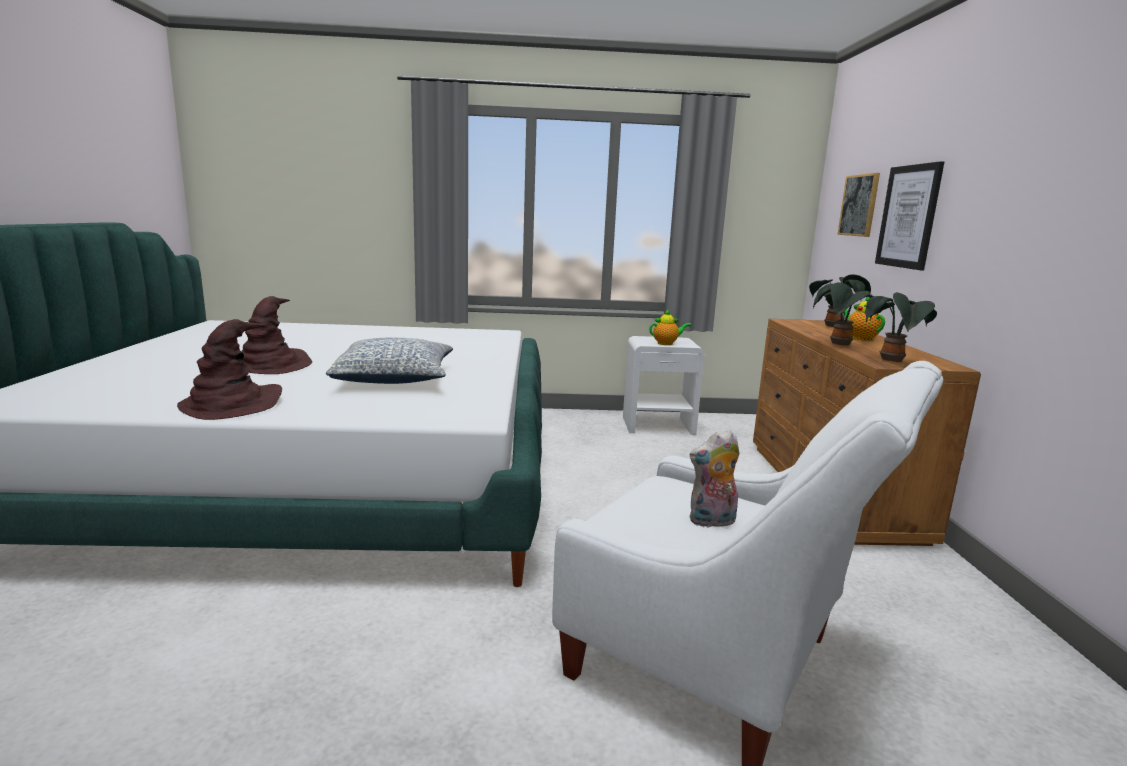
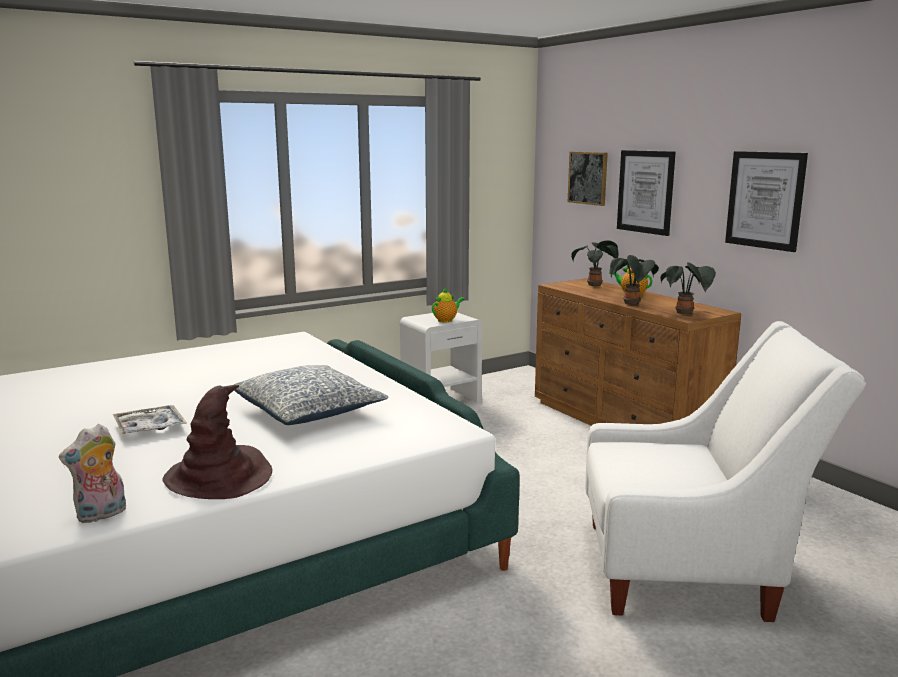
camera: 30 degrees left, 0 degrees up
(271, 365) = (150, 427): brown hat -> tray
(712, 522) = (678, 464): plush toy -> plush toy (101, 515)
(1036, 216) = (765, 200): none -> picture

